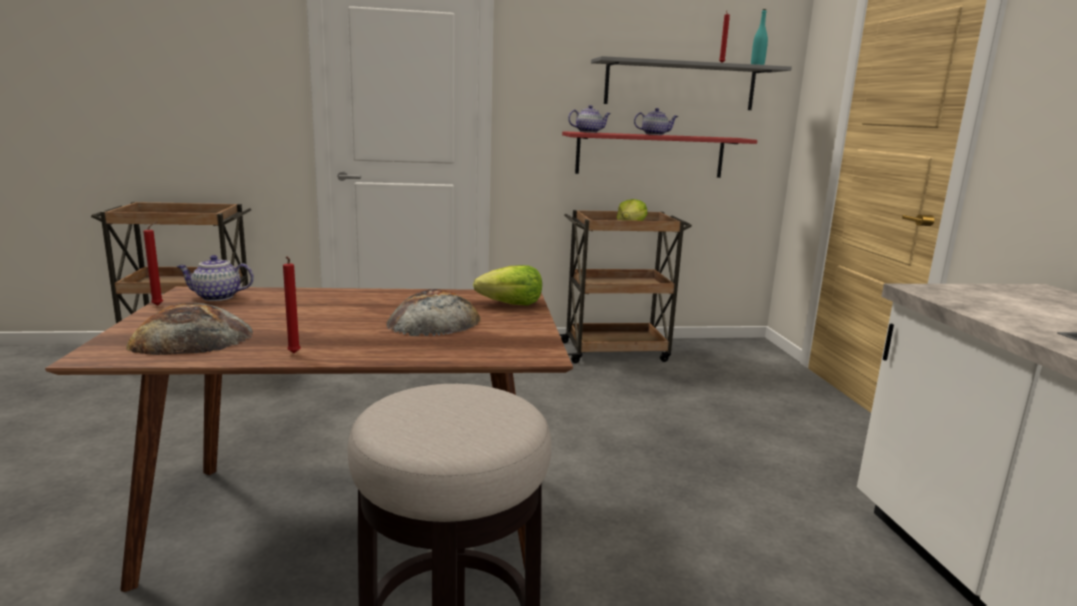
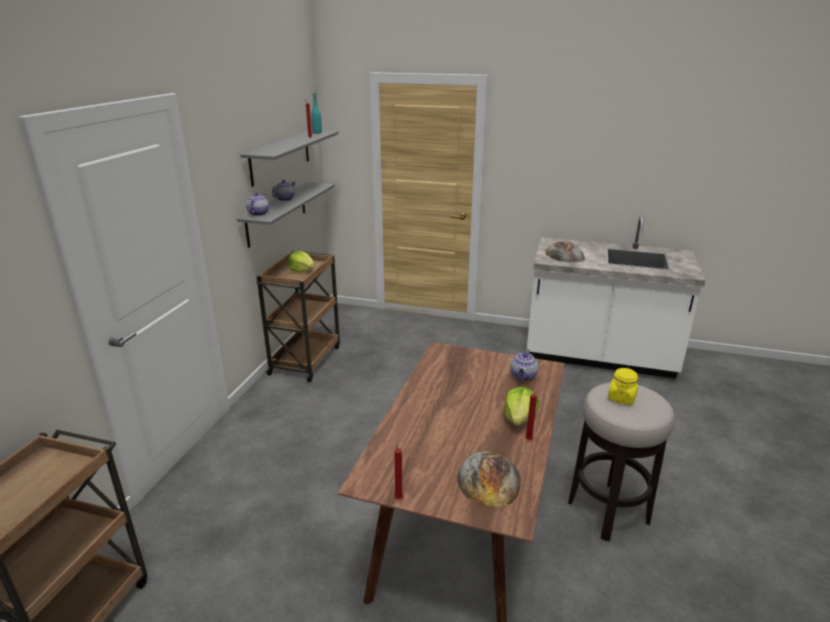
camera: 65 degrees left, 10 degrees up
(216, 297) = (387, 469): teapot -> teapot (523, 376)
(434, 321) = (482, 387): bread -> bread (564, 255)
(455, 403) = (621, 397): none -> yellow jar
(511, 304) = (459, 357): lettuce -> lettuce (519, 418)
(650, 155) = (276, 213): red shelf -> grey shelf

